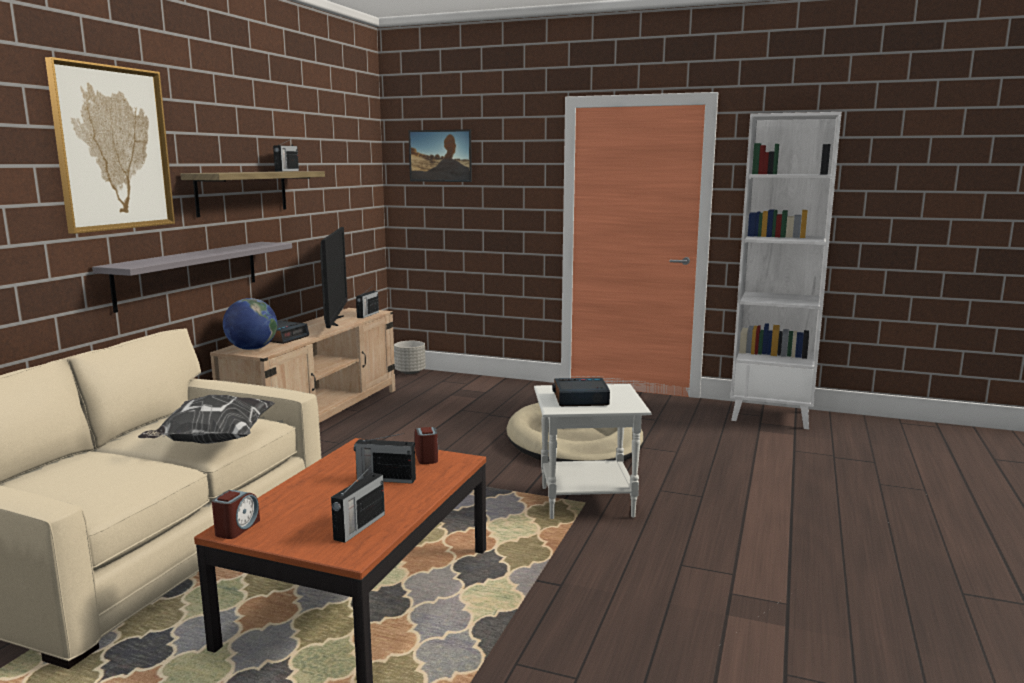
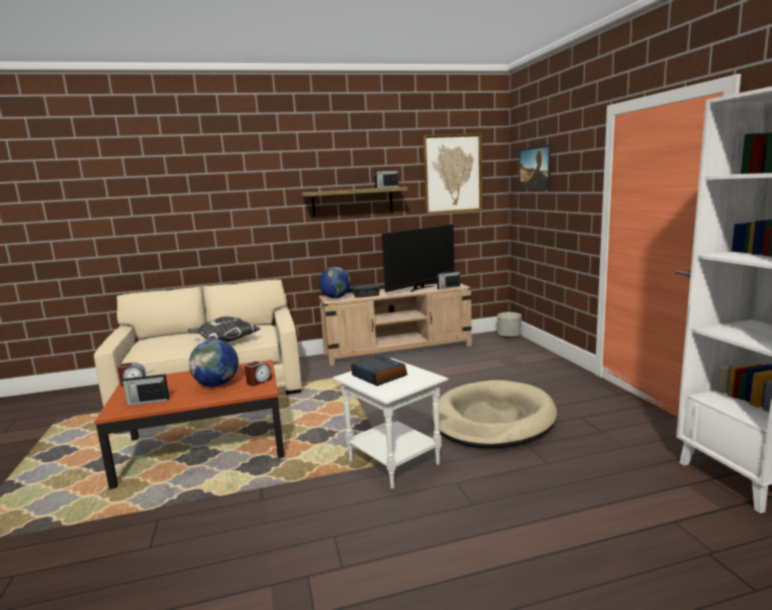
camera: 55 degrees right, 0 degrees up
(113, 148) = (255, 181): picture -> picture (452, 174)
(189, 274) = (306, 249): grey shelf -> none
(385, 479) = (217, 384): radio -> globe

